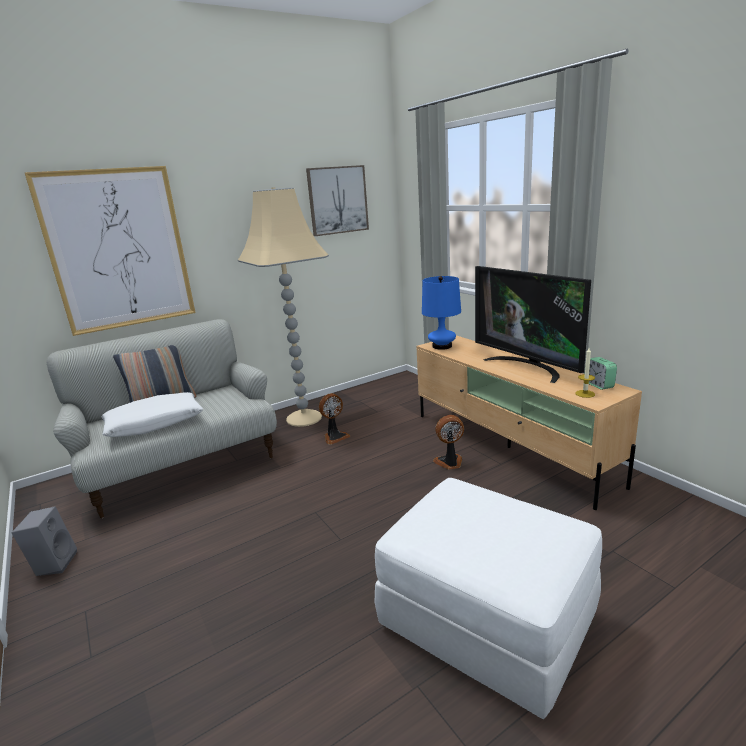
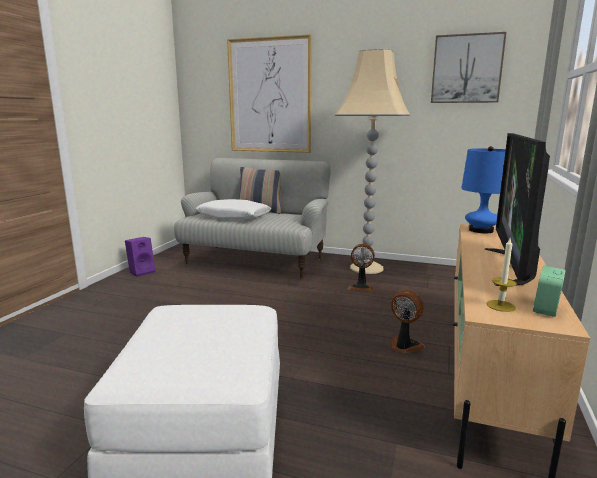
camera: 50 degrees right, 5 degrees down
(54, 563) = (142, 272): grey speaker -> purple speaker

